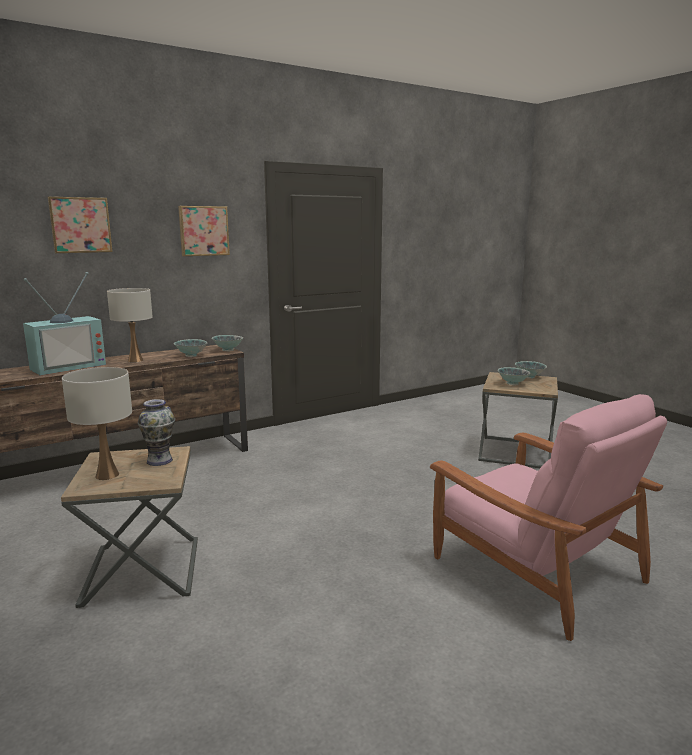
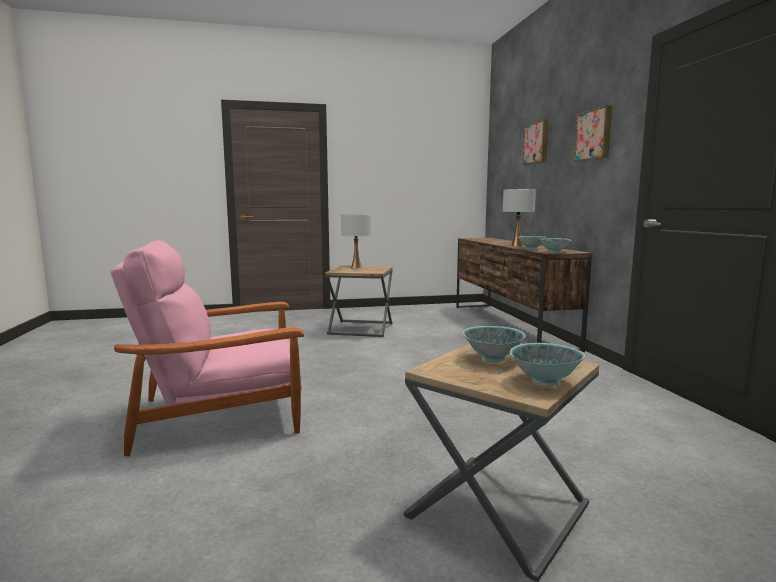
camera: 110 degrees right, 5 degrees down
(68, 366) = (503, 242): television -> none
(159, 460) = (365, 270): vase -> none

